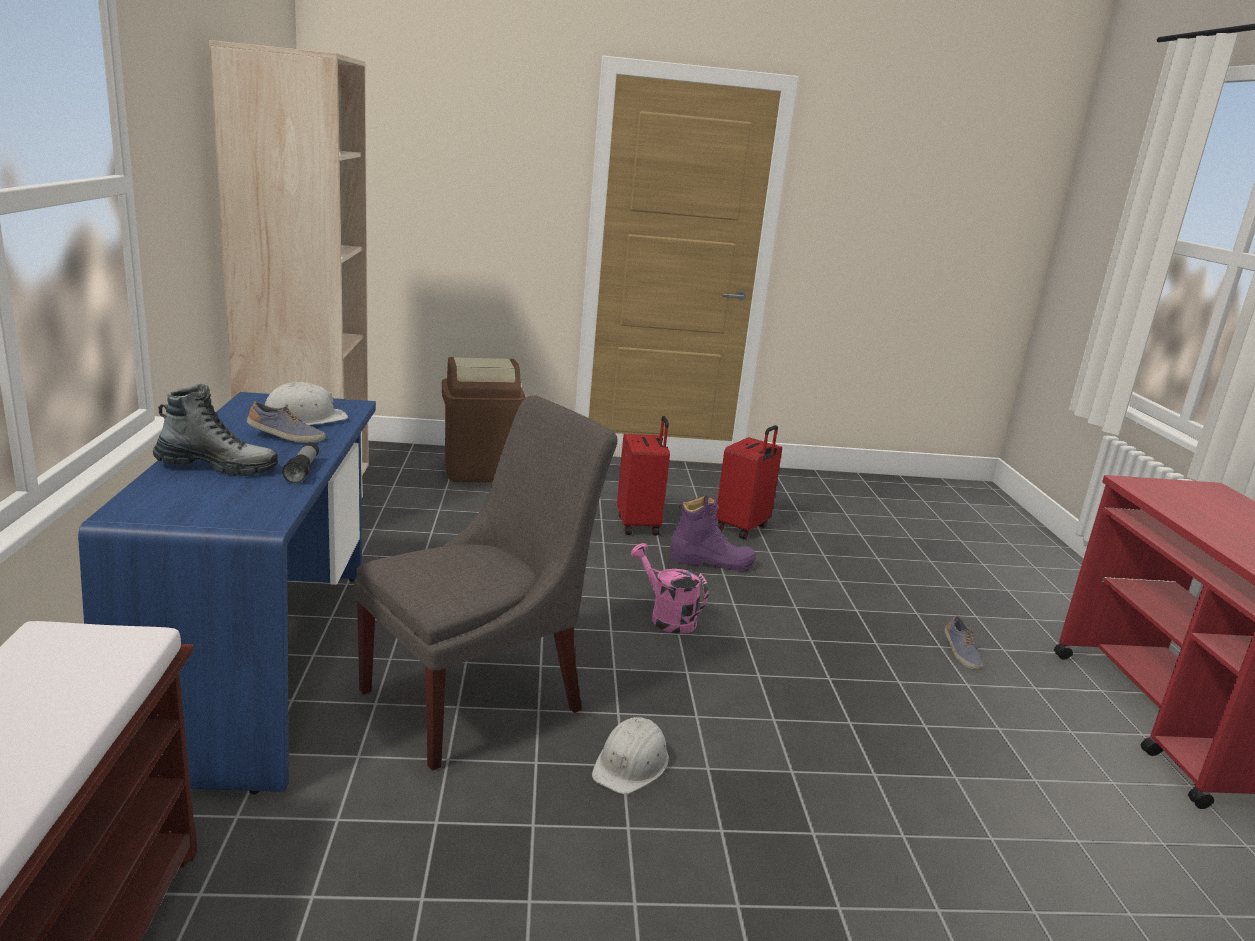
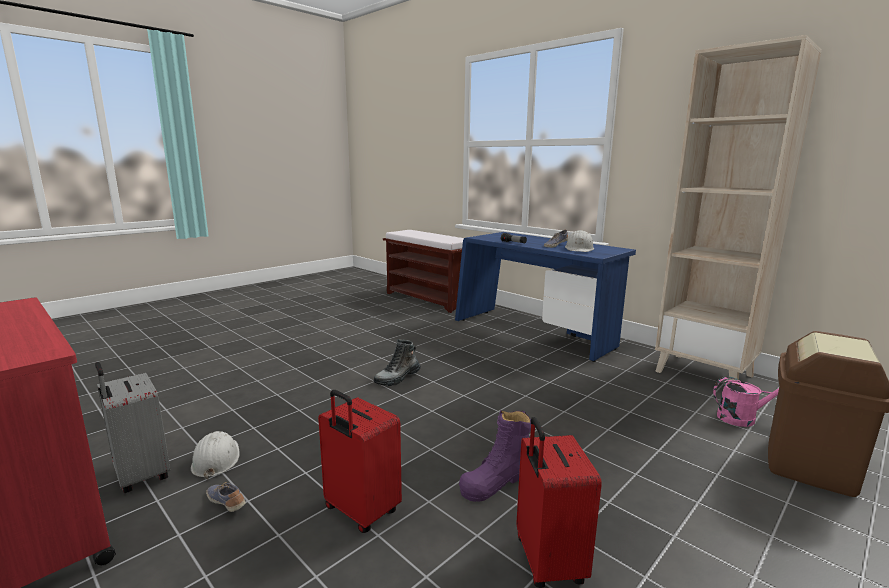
camera: 140 degrees right, 5 degrees down
(217, 467) = (531, 239): boot -> boot (397, 378)
(480, 697) = (458, 353): grey chair -> none
(631, 764) = (379, 359): white hard hat -> white hard hat (216, 460)
(639, 525) = (607, 488): red suitcase -> red suitcase (360, 511)
(666, 617) = (452, 416): pink watering can -> pink watering can (743, 418)
(1067, 725) = (140, 475): none -> grey suitcase

